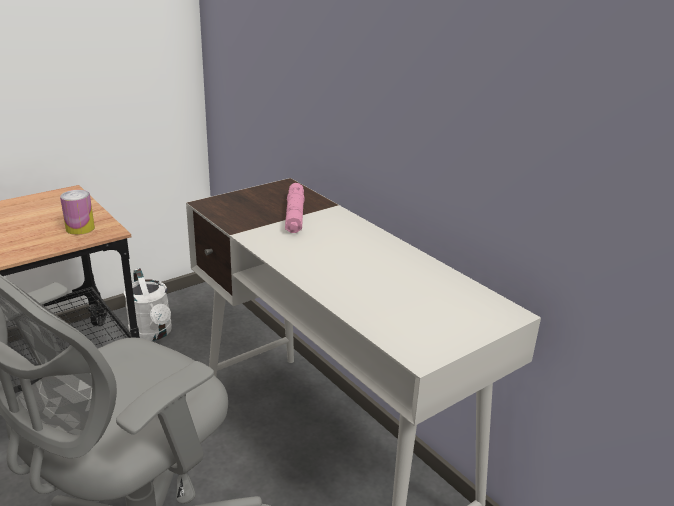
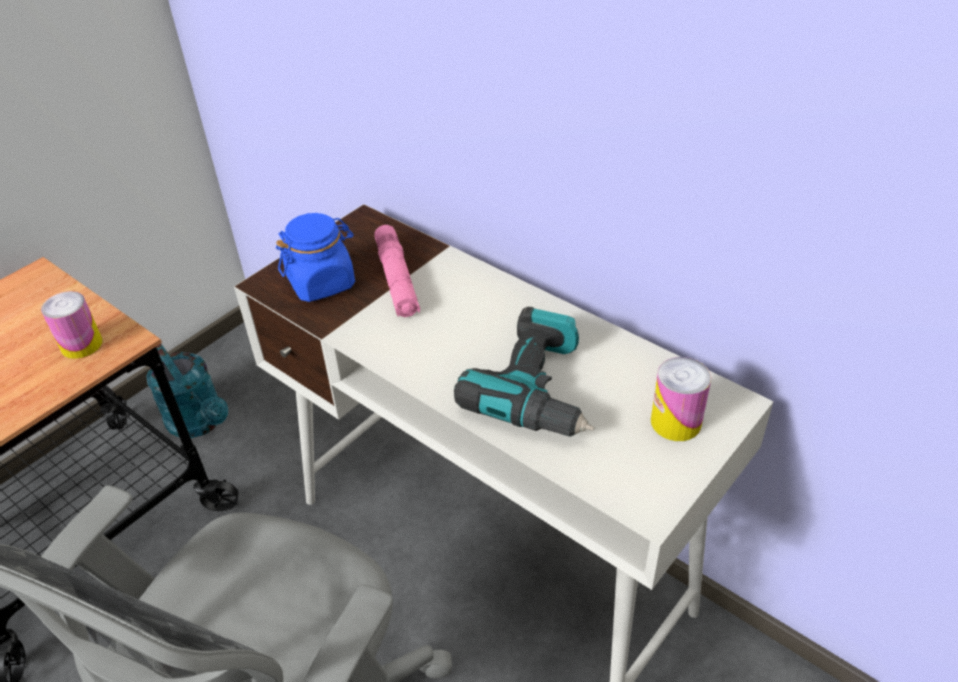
camera: 10 degrees left, 15 degrees up
(153, 333) = (200, 423): white watering can -> turquoise watering can
(244, 209) = (322, 282): none -> blue jar
(367, 283) = (538, 390): none -> power drill
(461, 315) = (675, 422): none -> can

